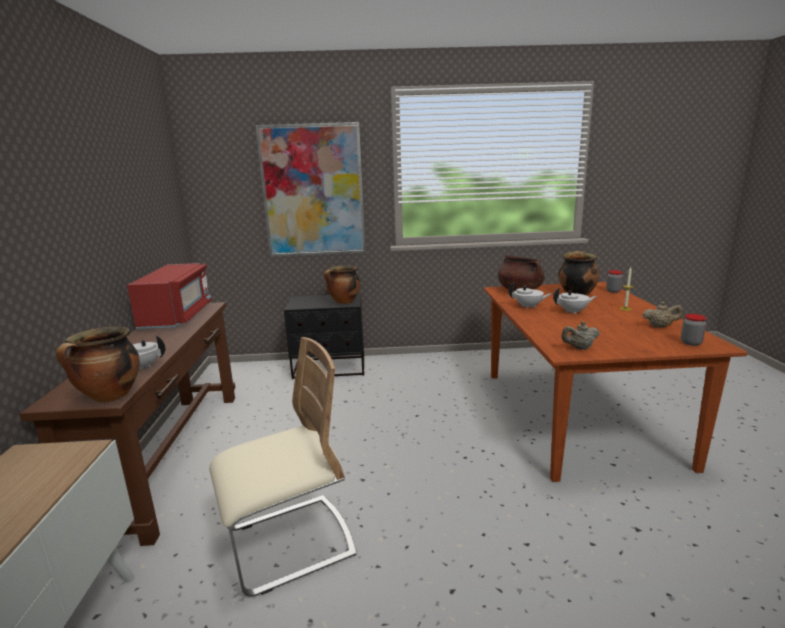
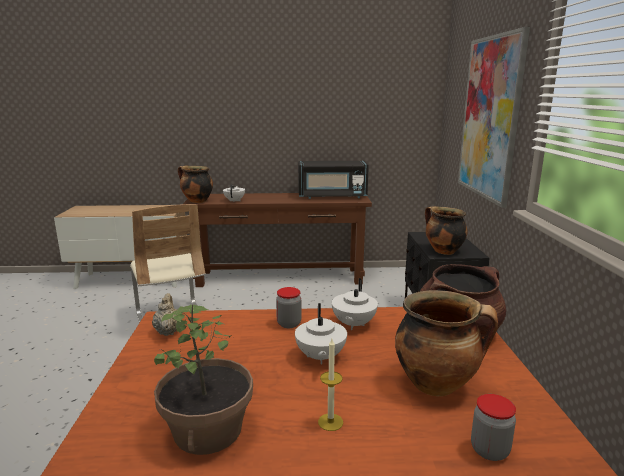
camera: 90 degrees right, 0 degrees up
(177, 316) = (332, 196): red microwave -> black microwave
(660, 326) = (209, 430): beige teapot -> potted plant
(691, 343) = (114, 435): jar -> jar (289, 324)

